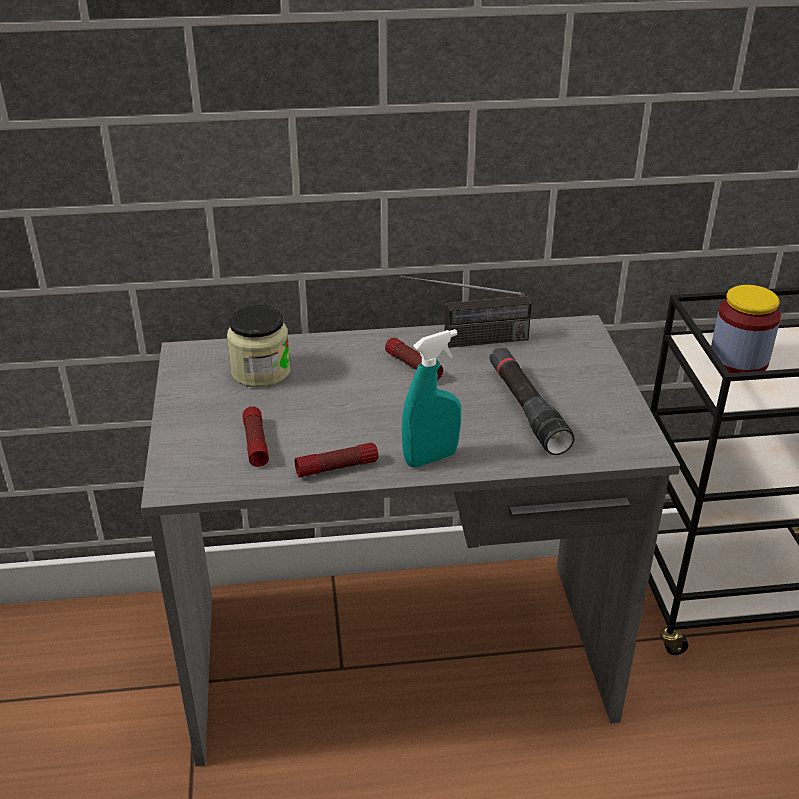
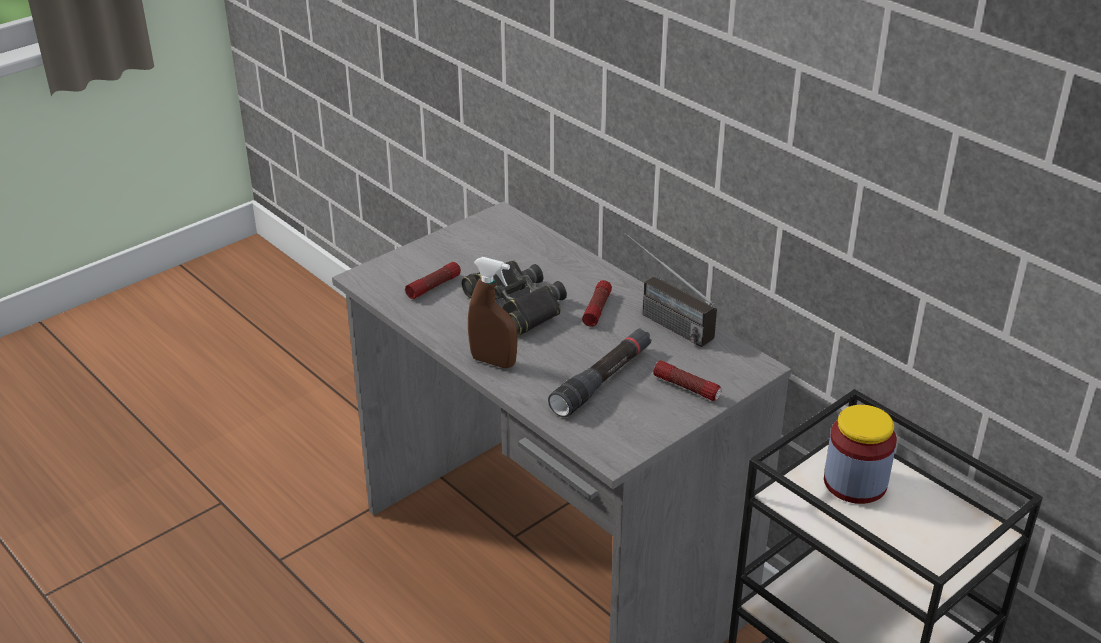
camera: 55 degrees right, 0 degrees up
(261, 372) = (514, 252): jar -> none
(337, 467) = (442, 328): flashlight -> flashlight (687, 387)
(351, 406) = (516, 304): none -> black binoculars
(431, 458) = (493, 361): turquoise spray bottle -> brown spray bottle

